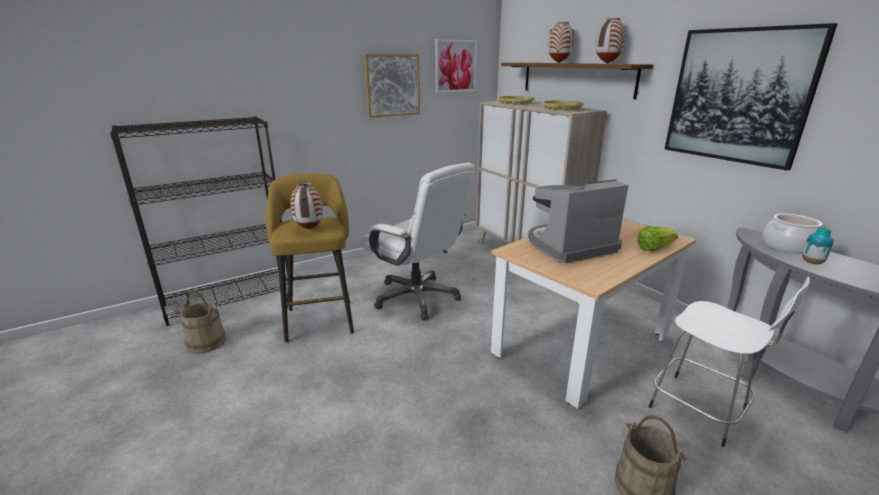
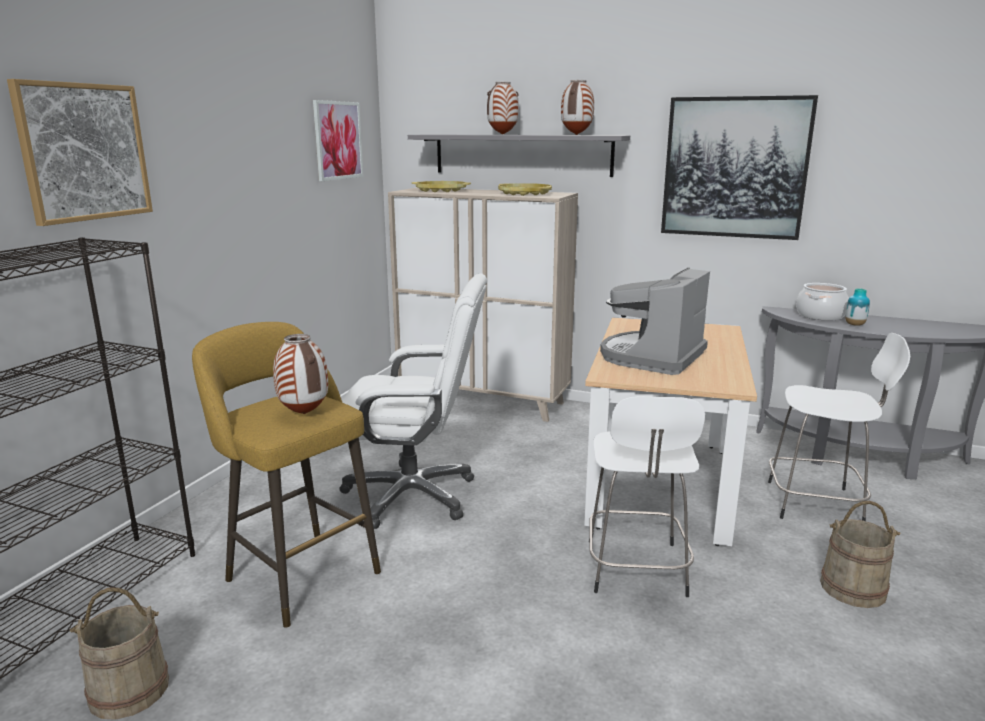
camera: 35 degrees left, 5 degrees down
(392, 85) = (268, 172): picture -> picture (84, 152)
(489, 394) = (636, 570): none -> white stool
(576, 78) = (522, 154): brown shelf -> grey shelf
(654, 248) = (724, 342): lettuce -> none

